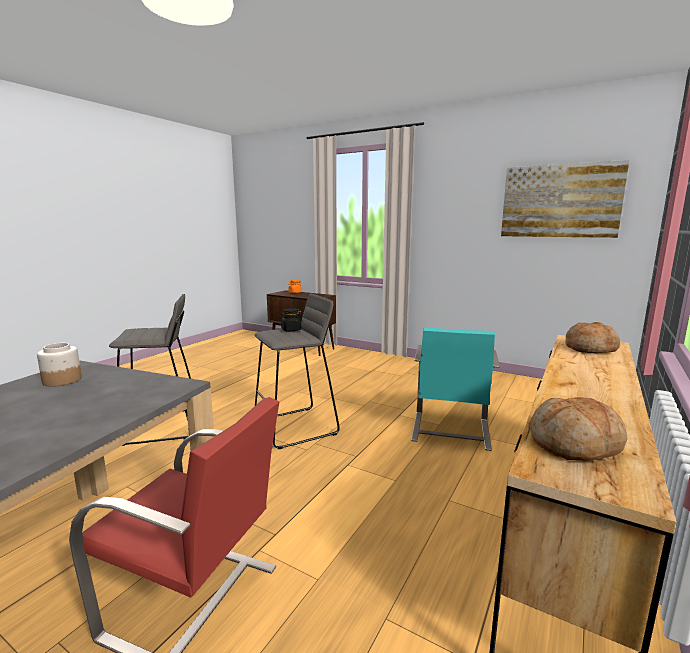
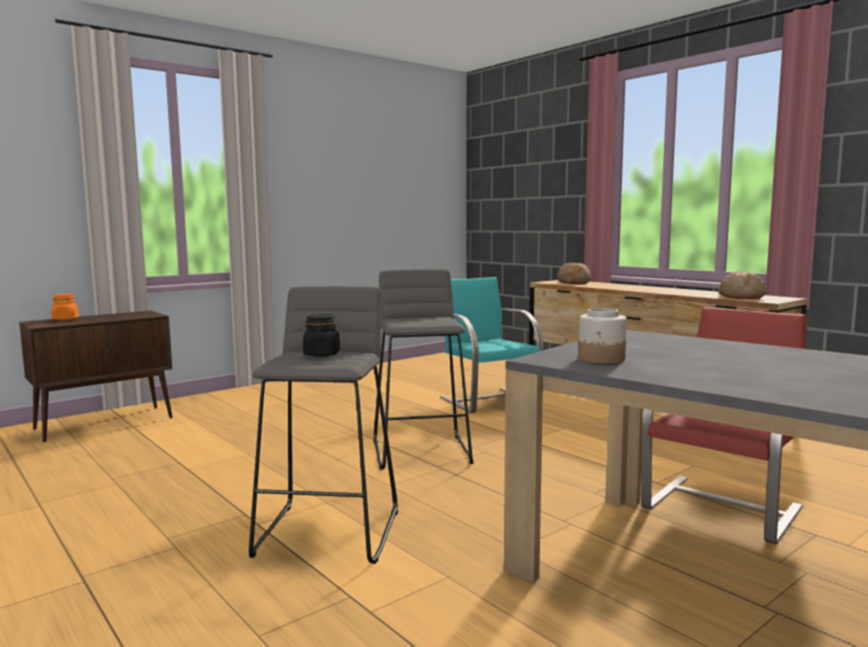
camera: 70 degrees left, 5 degrees down
(291, 330) = (404, 319): black jar -> black jar (322, 354)
(450, 431) = (488, 400): turquoise chair -> turquoise chair turned 150 degrees counterclockwise
(560, 201) = (403, 171): picture -> none

